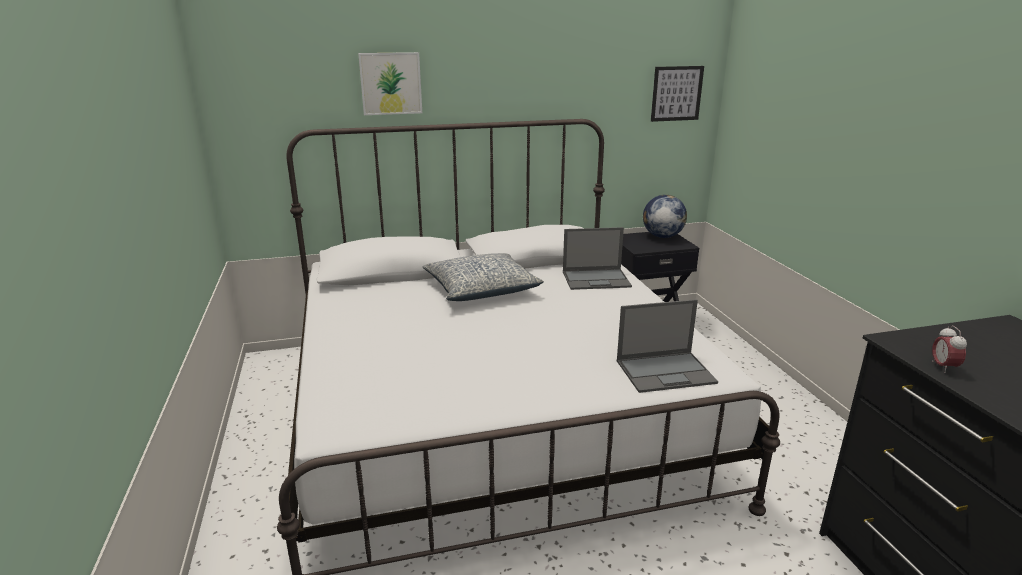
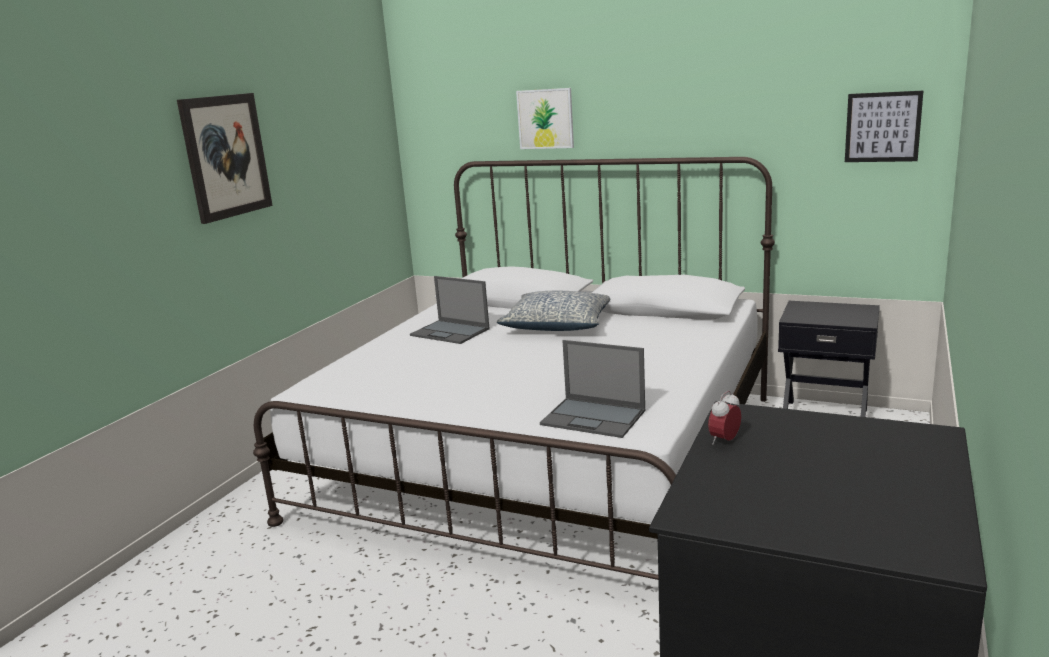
camera: 40 degrees right, 5 degrees down
(107, 138) = (226, 156): none -> picture
(597, 279) = (680, 335): laptop -> laptop (451, 332)
(662, 236) = (850, 310): globe -> none

